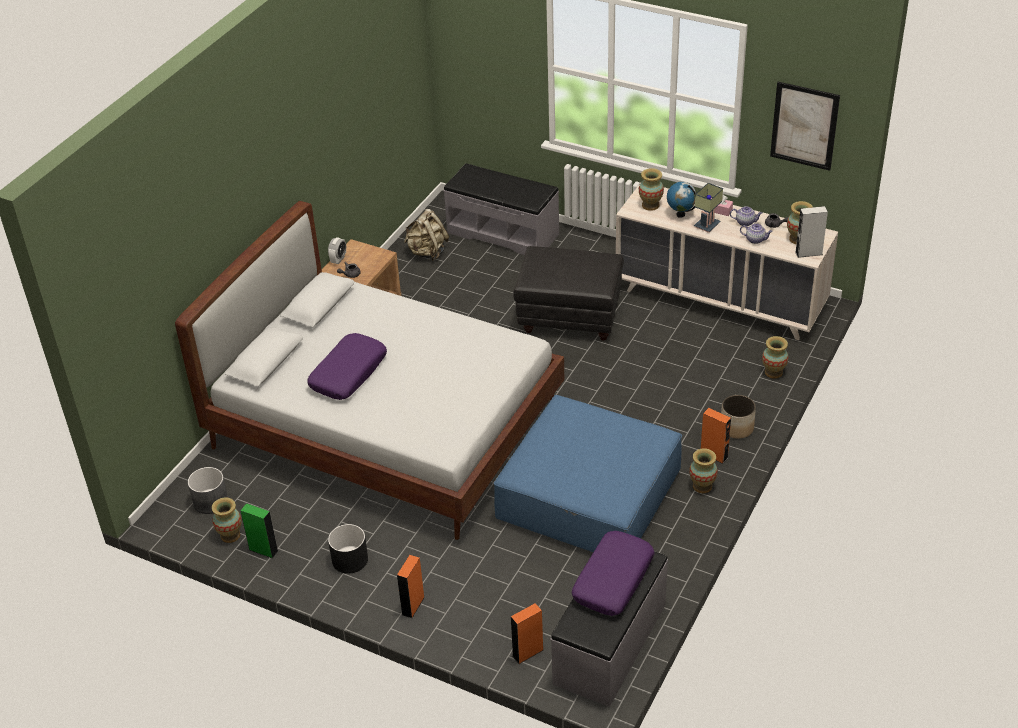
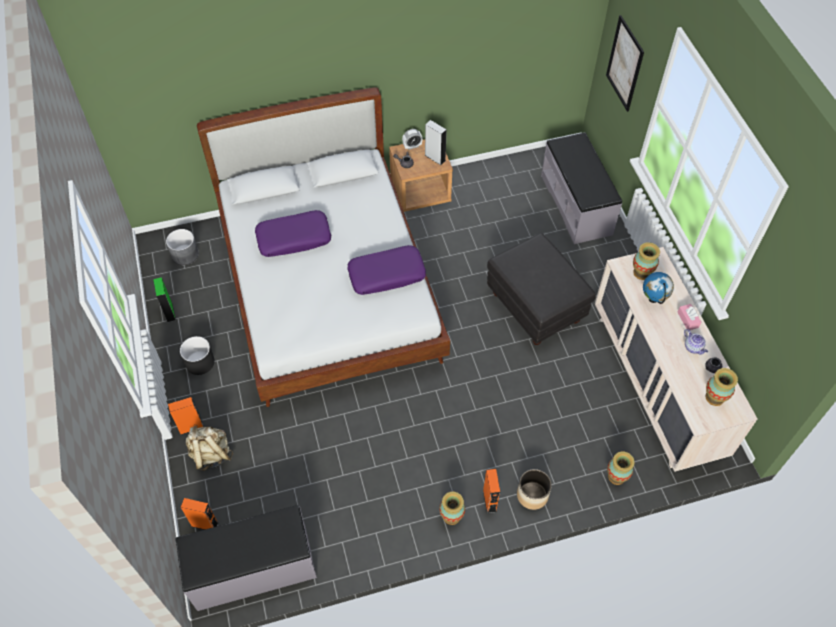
camera: 45 degrees right, 15 degrees up
(230, 535) = (167, 286): vase -> none
(427, 252) = (510, 180): beige backpack -> beige backpack (211, 454)
(589, 496) = (375, 452): blue ottoman -> none
(612, 579) = (256, 537): purple pillow -> purple pillow (386, 274)
(706, 224) = (660, 324): table lamp -> none
(755, 240) = (680, 369): teapot -> none
(804, 126) = (786, 312): picture -> picture (624, 64)
(808, 253) = (706, 417): grey speaker -> grey speaker (435, 158)

